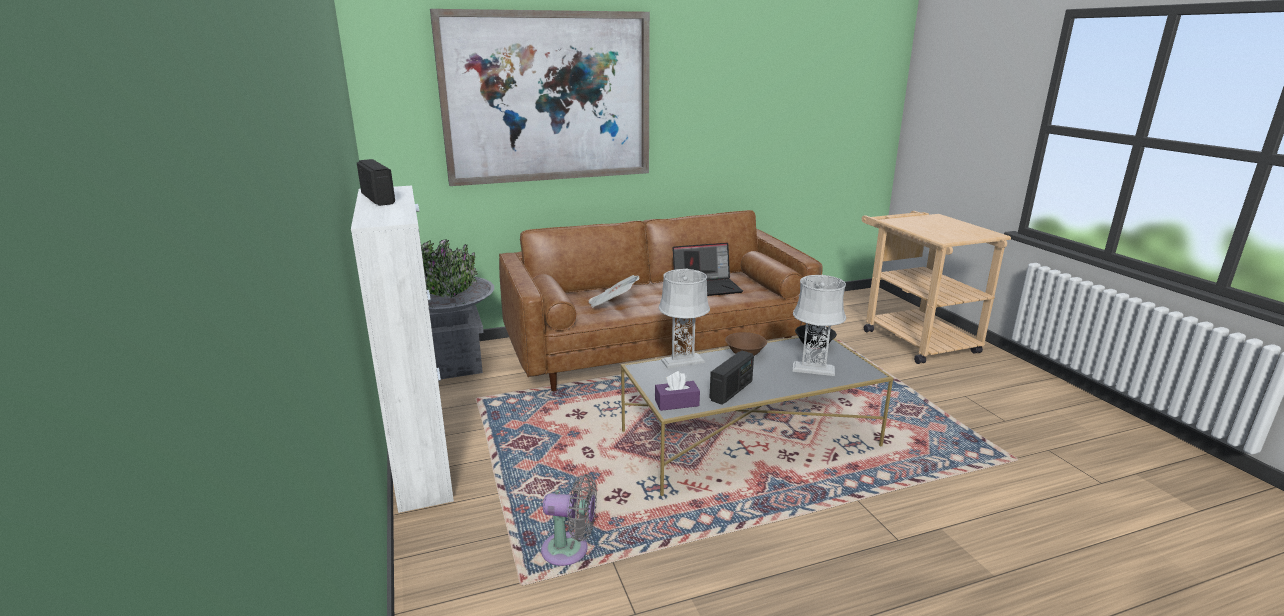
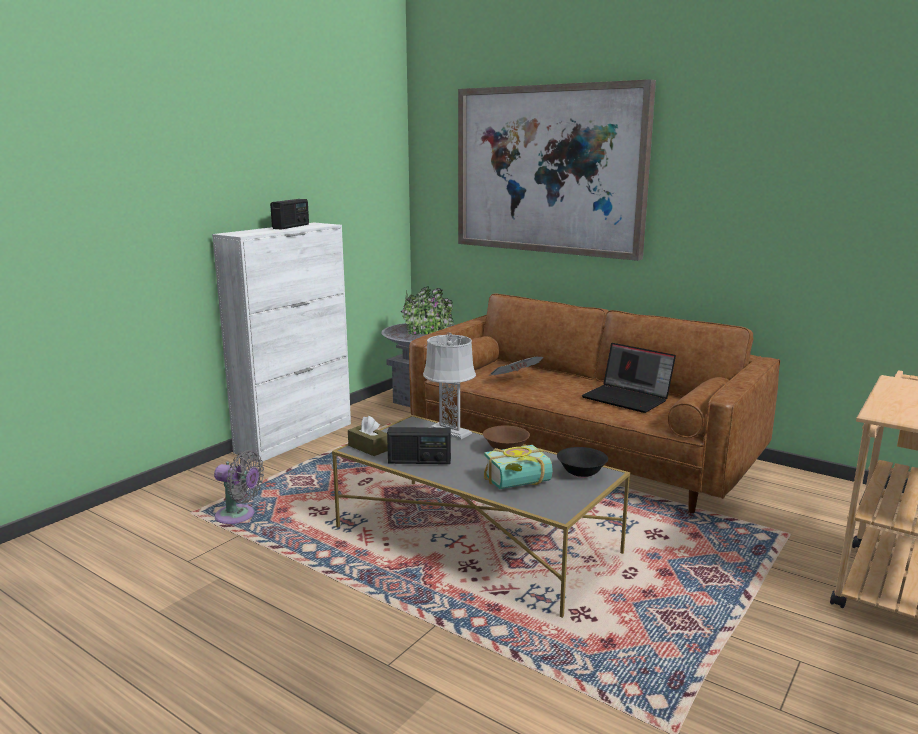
camera: 55 degrees right, 5 degrees down
(570, 550) = (238, 516): grey fan -> grey fan turned 45 degrees counterclockwise
(677, 403) = (368, 448): purple tissue box -> brown tissue box
(813, 369) = (520, 484): grey table lamp -> book

